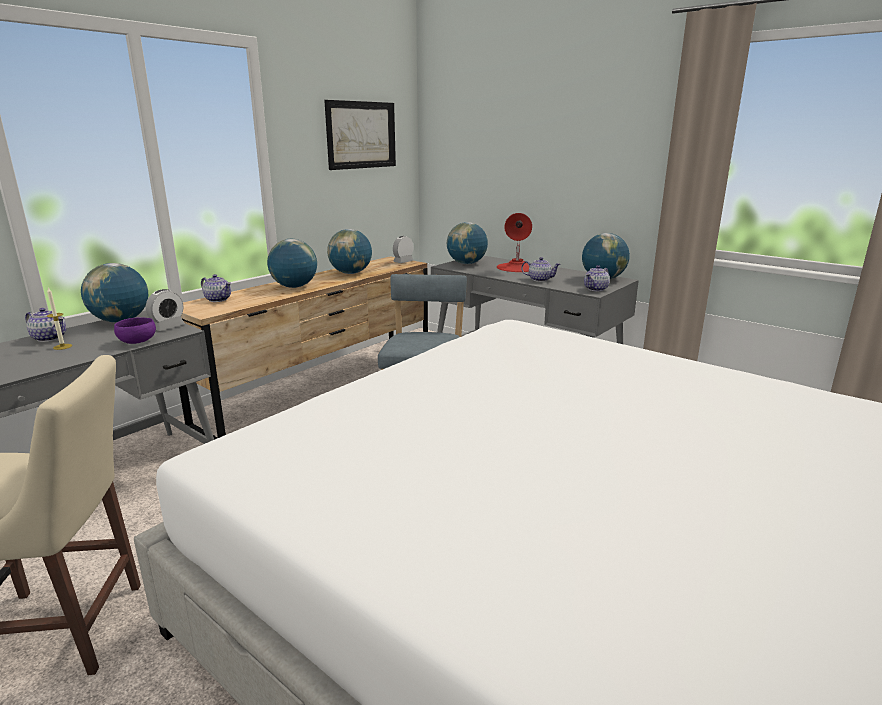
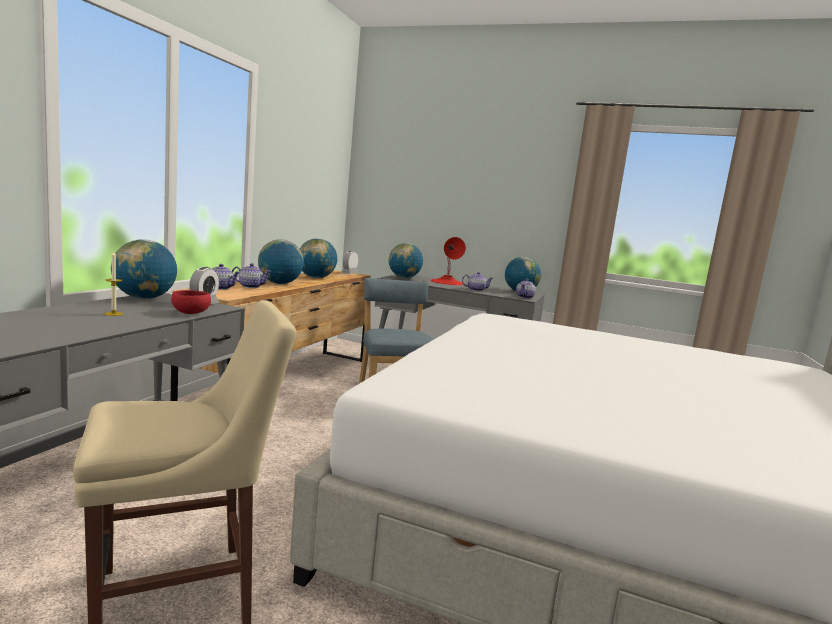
camera: 20 degrees left, 10 degrees down
(49, 338) = (85, 307): teapot -> teapot (250, 286)
(137, 341) = (190, 313): purple bowl -> red bowl
(361, 135) = (315, 163): picture -> none

